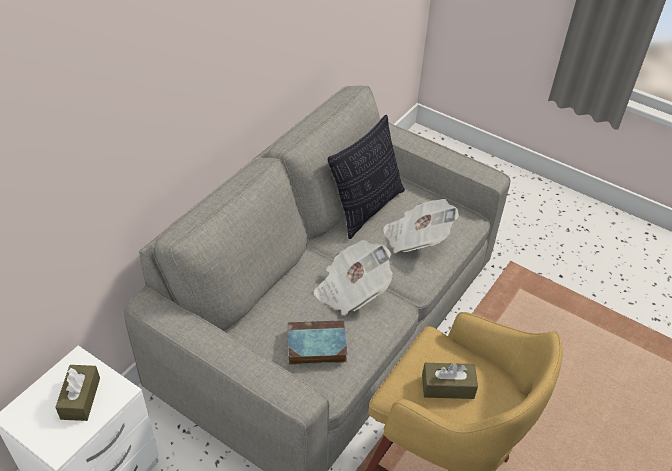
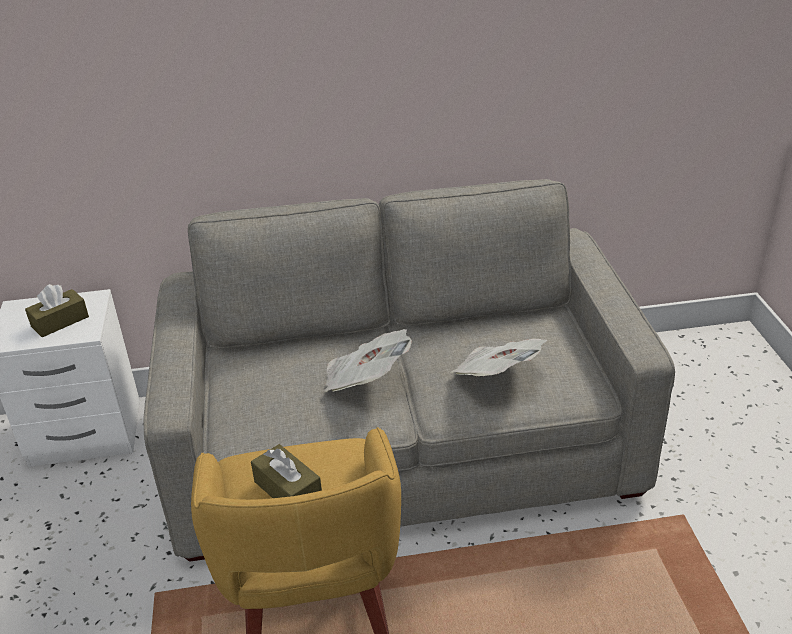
camera: 50 degrees right, 10 degrees down
(315, 346) = (268, 401): book -> none
(366, 208) = (487, 325): pillow -> none

